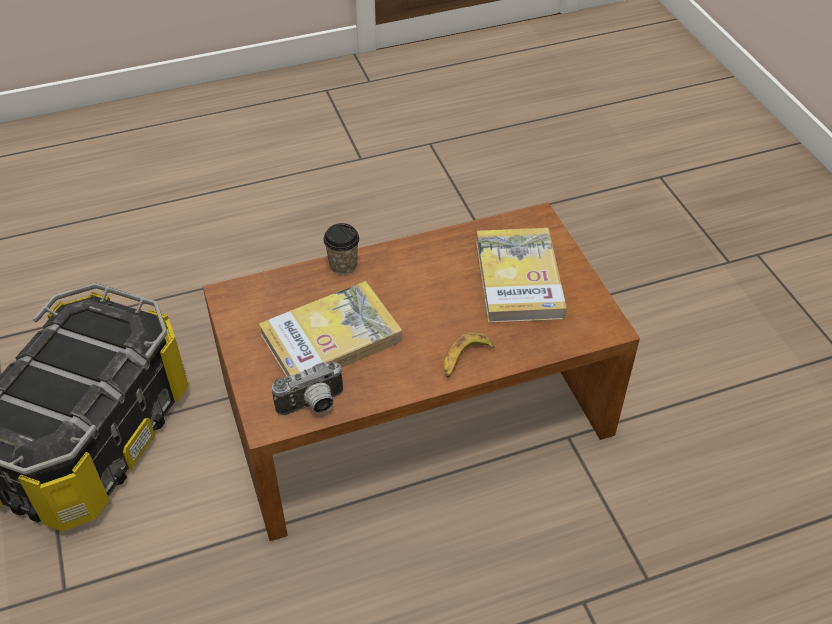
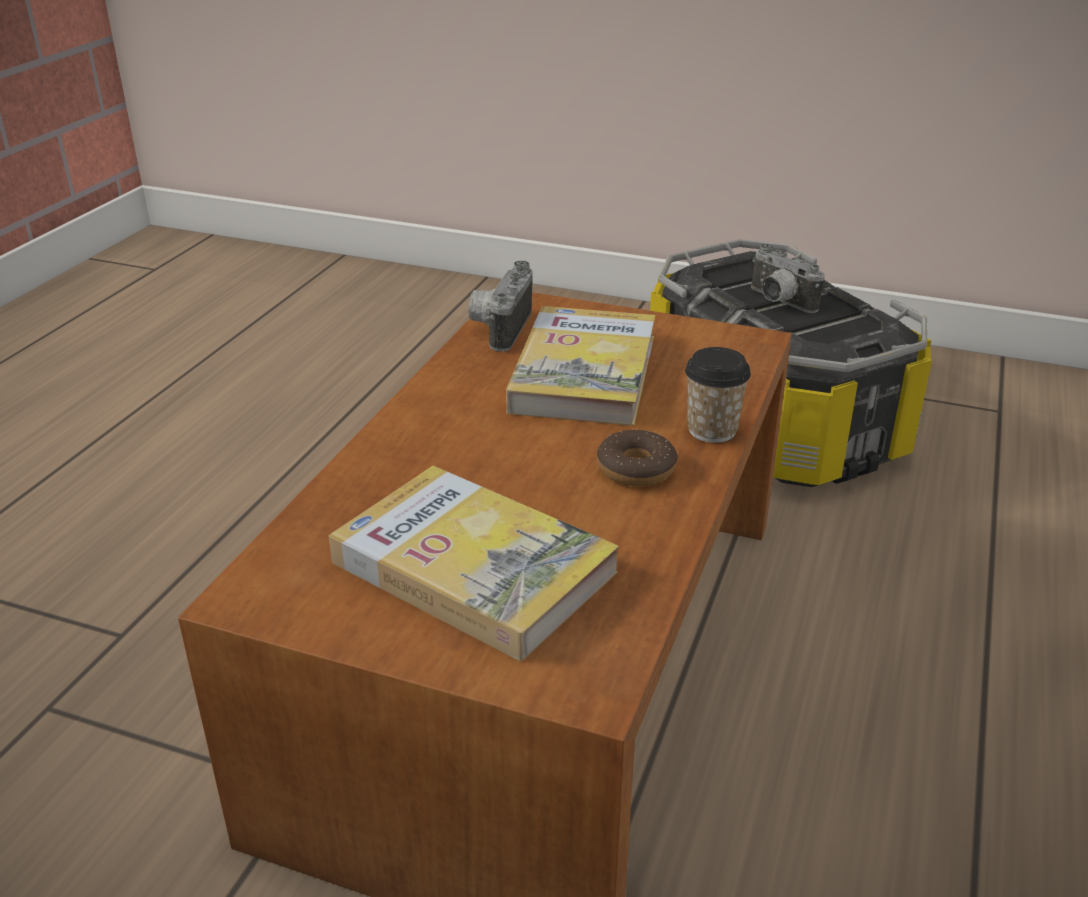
camera: 130 degrees right, 15 degrees down
(70, 375) = (777, 302): none -> camera
(402, 272) = (636, 469): none -> donut
(465, 359) = (406, 442): banana -> none

